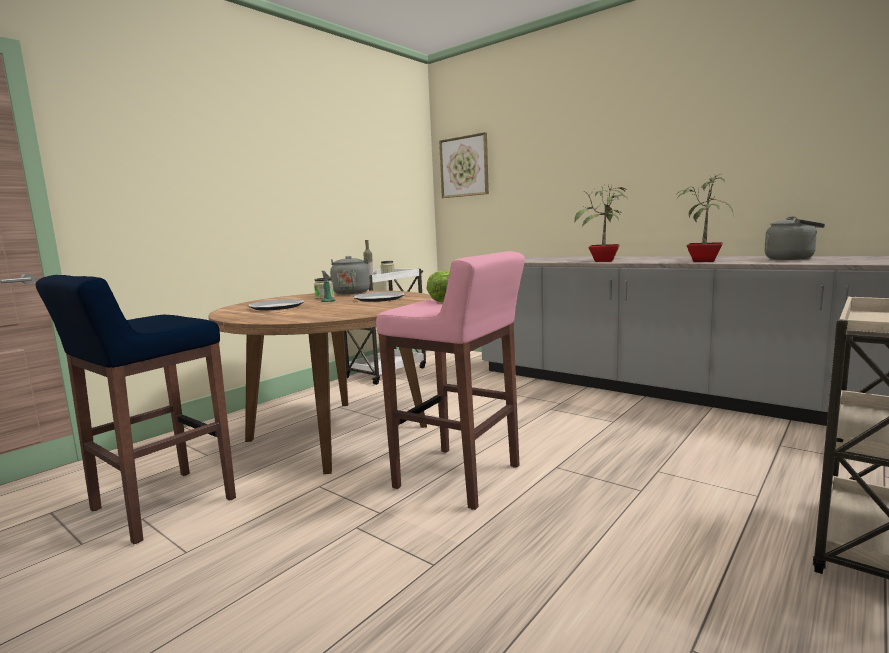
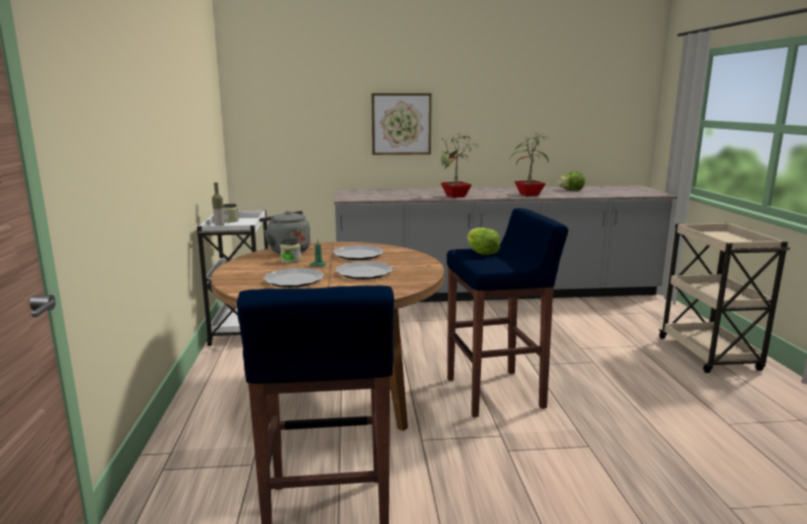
camera: 45 degrees left, 5 degrees up
(332, 308) = (364, 272): none -> plate
(459, 477) = (496, 393): pink stool -> blue stool
(464, 166) = (267, 94): picture -> picture (401, 124)
(792, 259) = (570, 190): grey kettle -> lettuce

